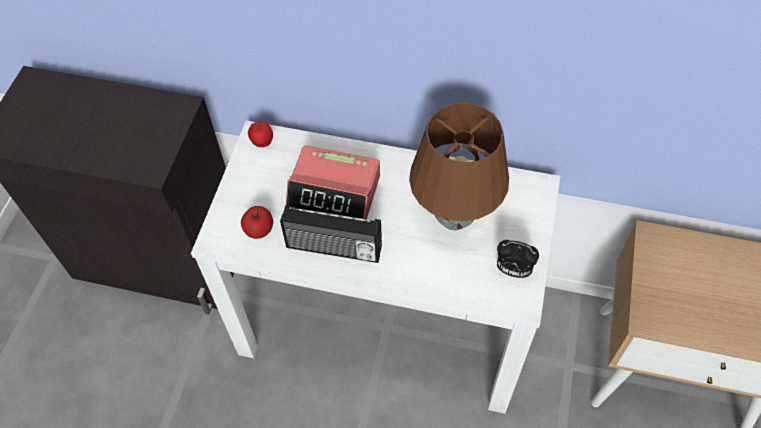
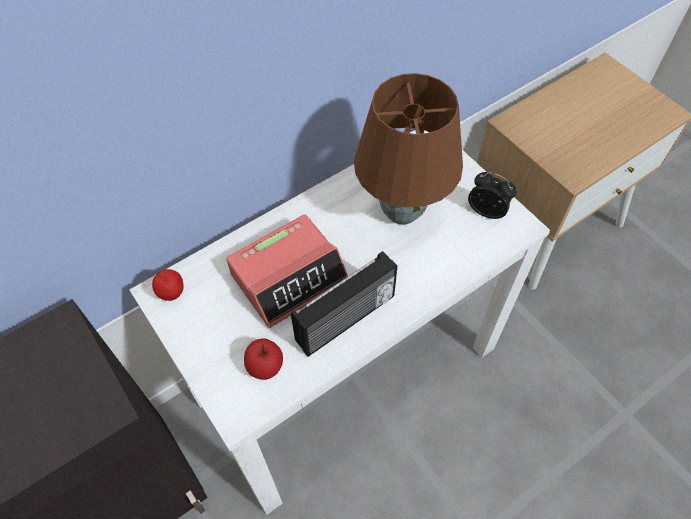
camera: 50 degrees left, 0 degrees up
(513, 270) = (487, 211): alarm clock -> alarm clock turned 120 degrees counterclockwise

